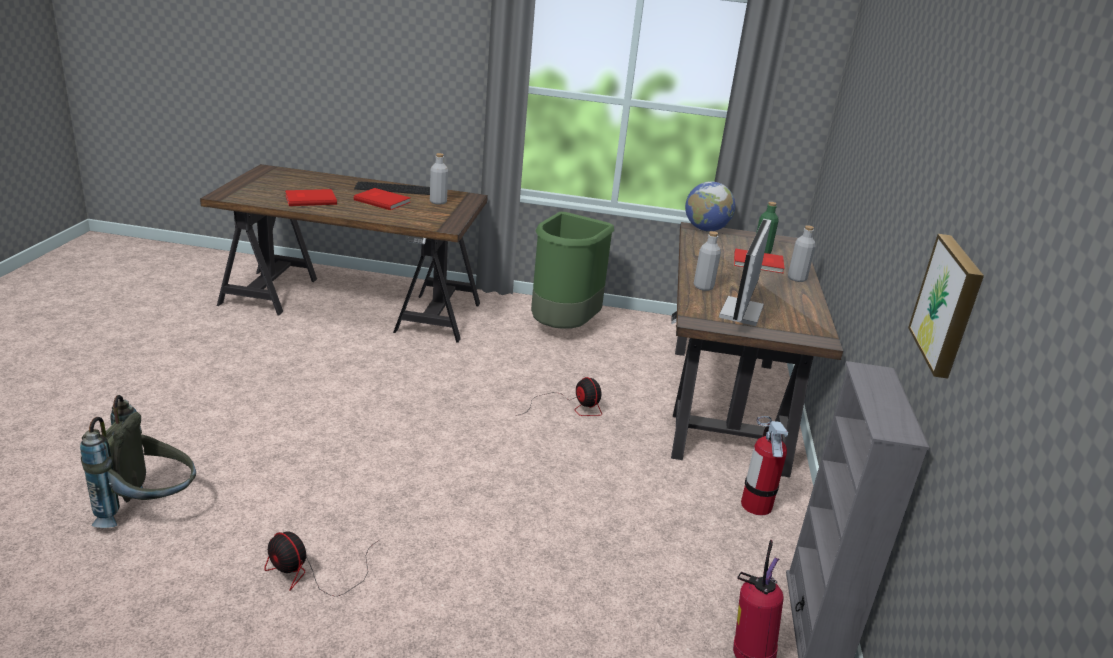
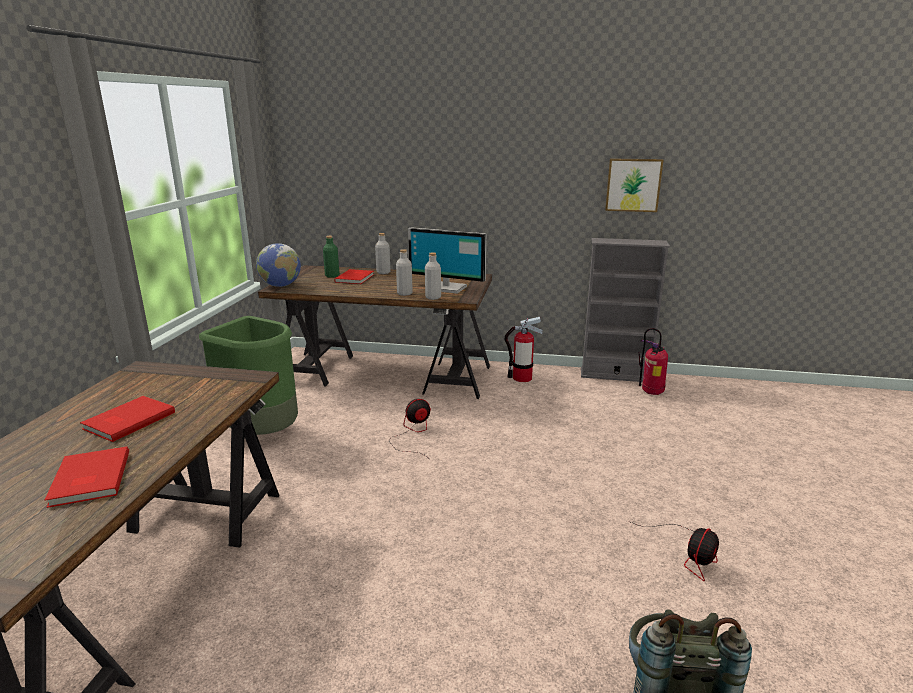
camera: 85 degrees left, 5 degrees down
(394, 188) = (69, 416): keyboard -> none
(438, 202) = (152, 385): grey bottle -> grey bottle (433, 297)

